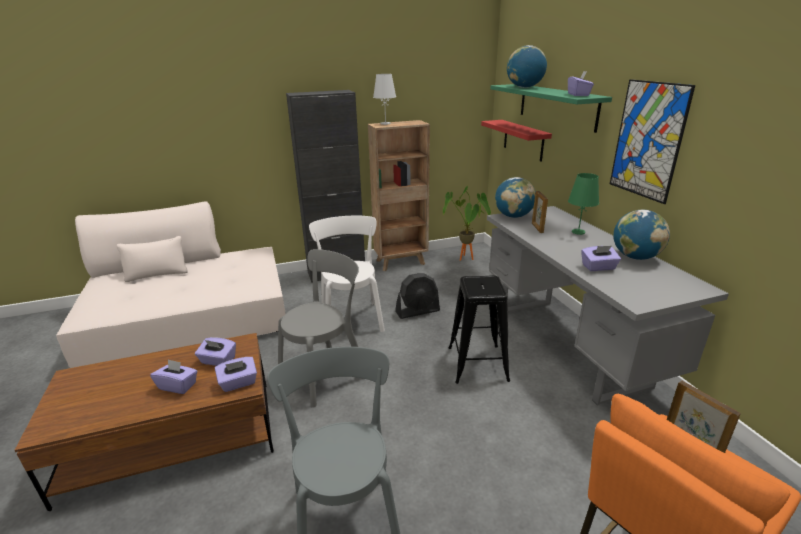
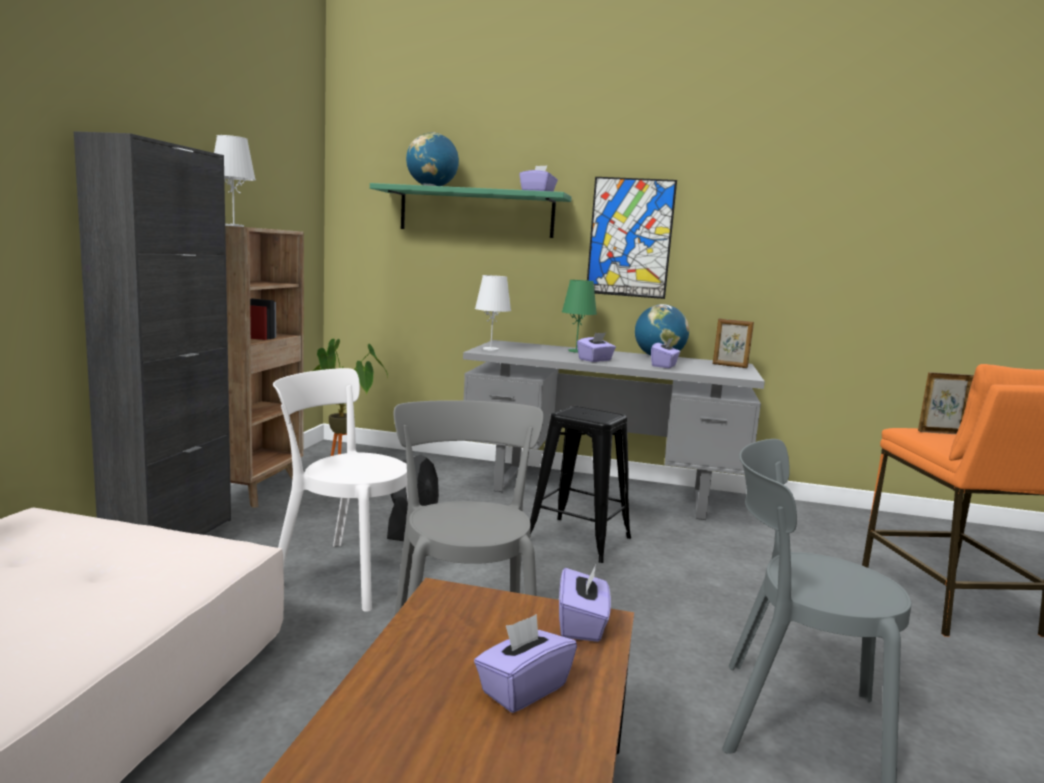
camera: 60 degrees left, 15 degrees down
(218, 361) = (479, 630): purple tissue box -> purple tissue box (595, 360)
(513, 216) = (490, 349): globe -> white table lamp
(523, 140) = (410, 263): red shelf -> none
(537, 228) = (540, 353): picture frame -> picture frame (729, 366)

